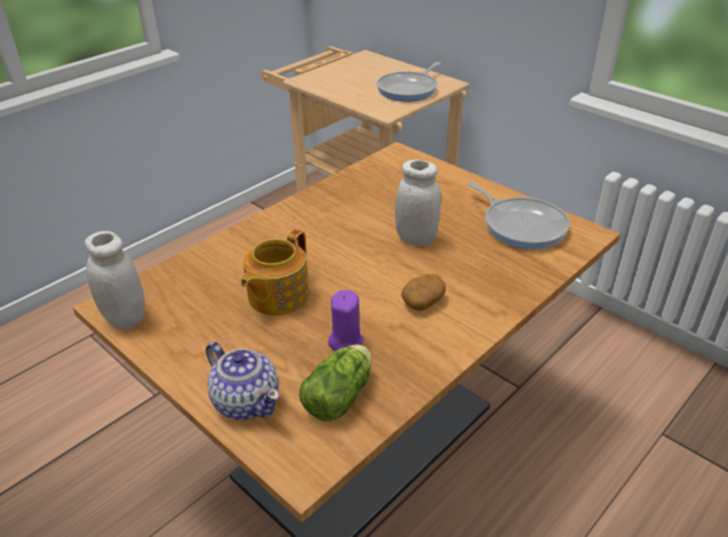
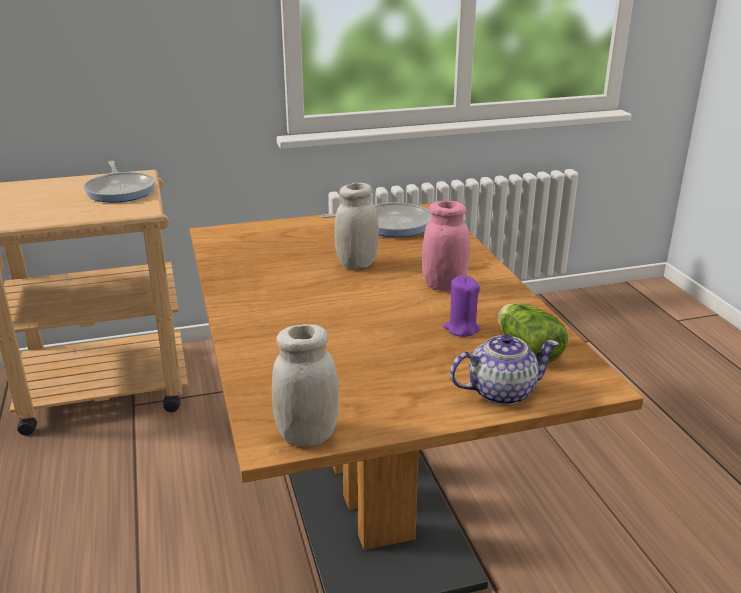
camera: 60 degrees left, 10 degrees down
(277, 296) = (366, 343): teapot -> none
(423, 301) = (444, 286): potato -> pink jar

